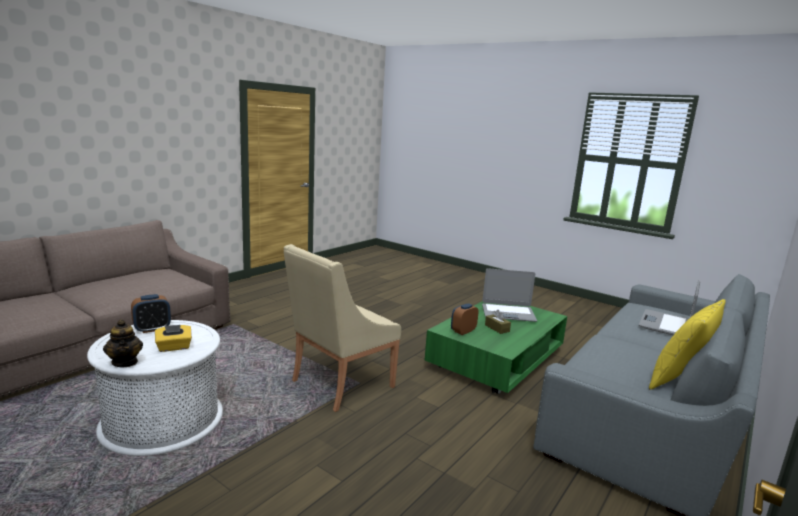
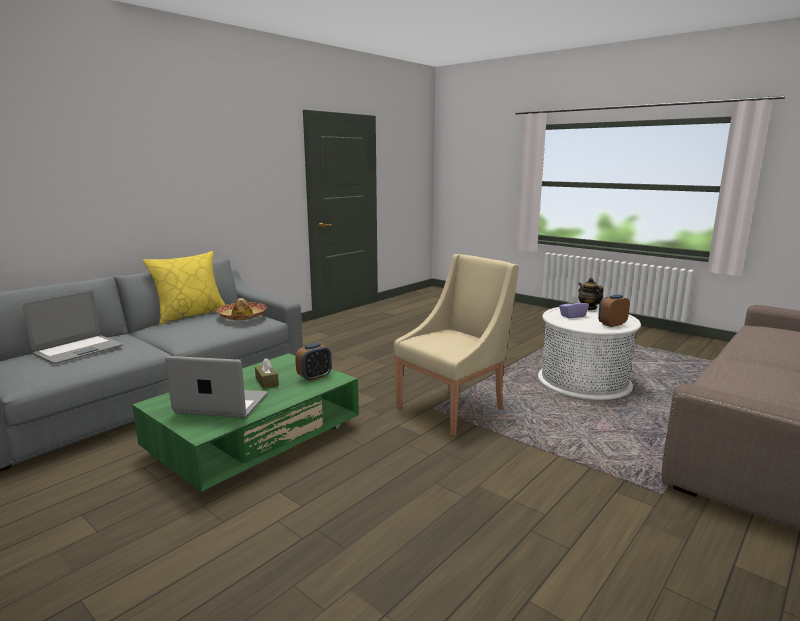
camera: 175 degrees left, 0 degrees up
(174, 347) = (572, 316): yellow tissue box -> purple tissue box
(606, 371) = (241, 316): none -> hat

